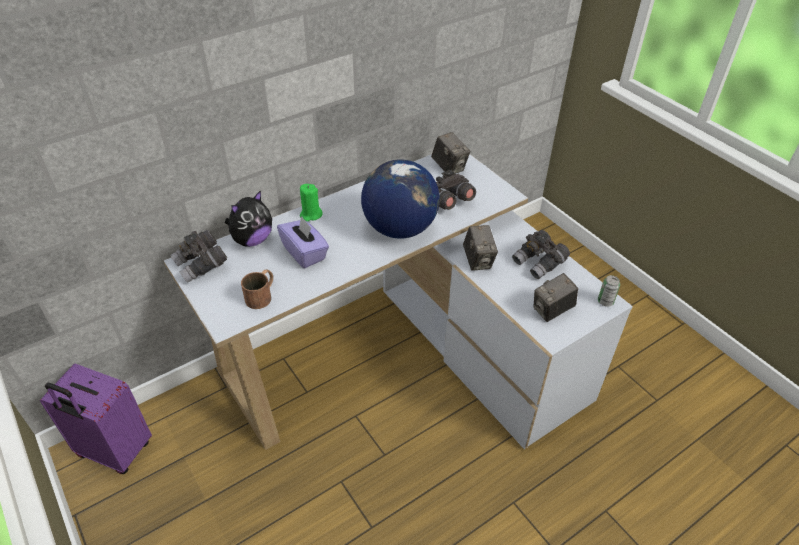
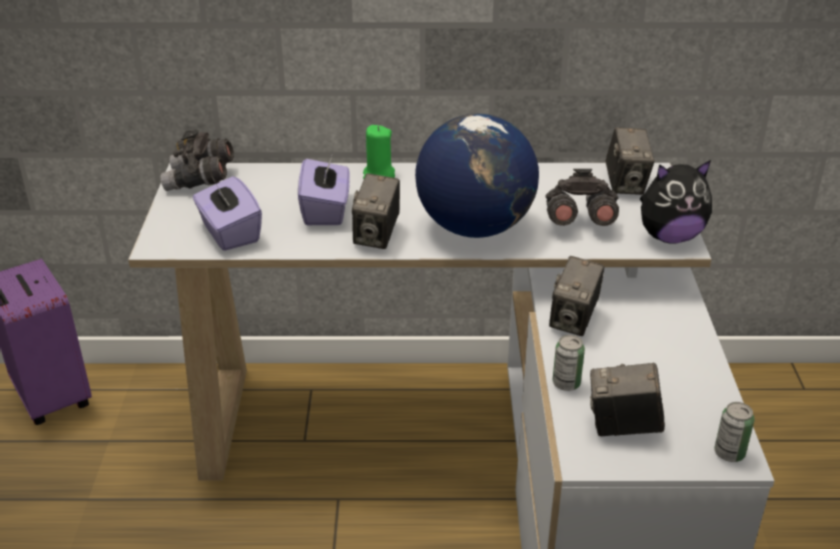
camera: 35 degrees right, 10 degrees down
(252, 240) = (282, 176): plush toy -> plush toy (669, 237)
(262, 295) = (229, 233): brown mug -> purple tissue box
(352, 258) = (377, 236): none -> camera
(507, 300) = (566, 383): none -> can
(539, 263) = (668, 360): grey binoculars -> none

